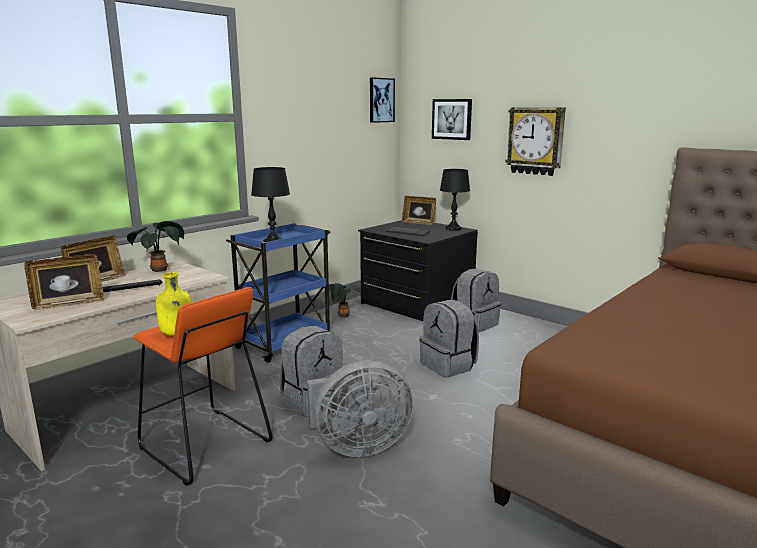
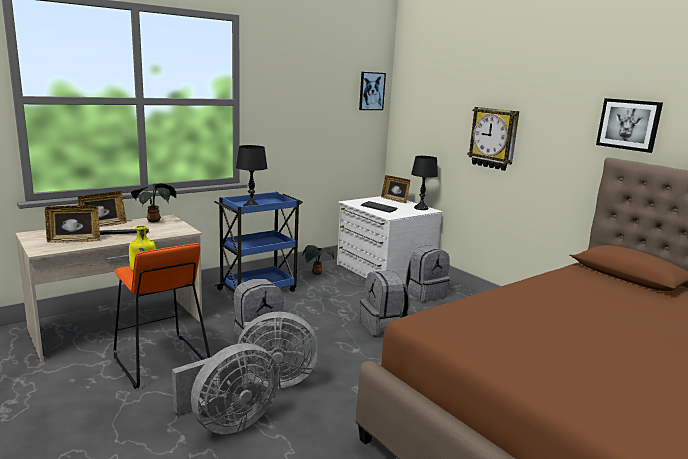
camera: 10 degrees right, 0 degrees up
(327, 509) = (228, 423): none -> grey fan
(416, 304) = (384, 270): black dresser -> white dresser
(452, 119) = (429, 112): picture -> picture (628, 124)

